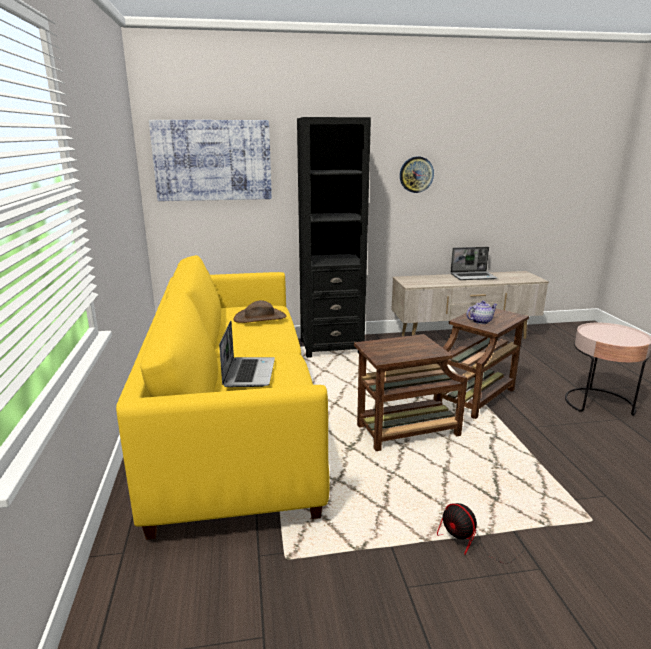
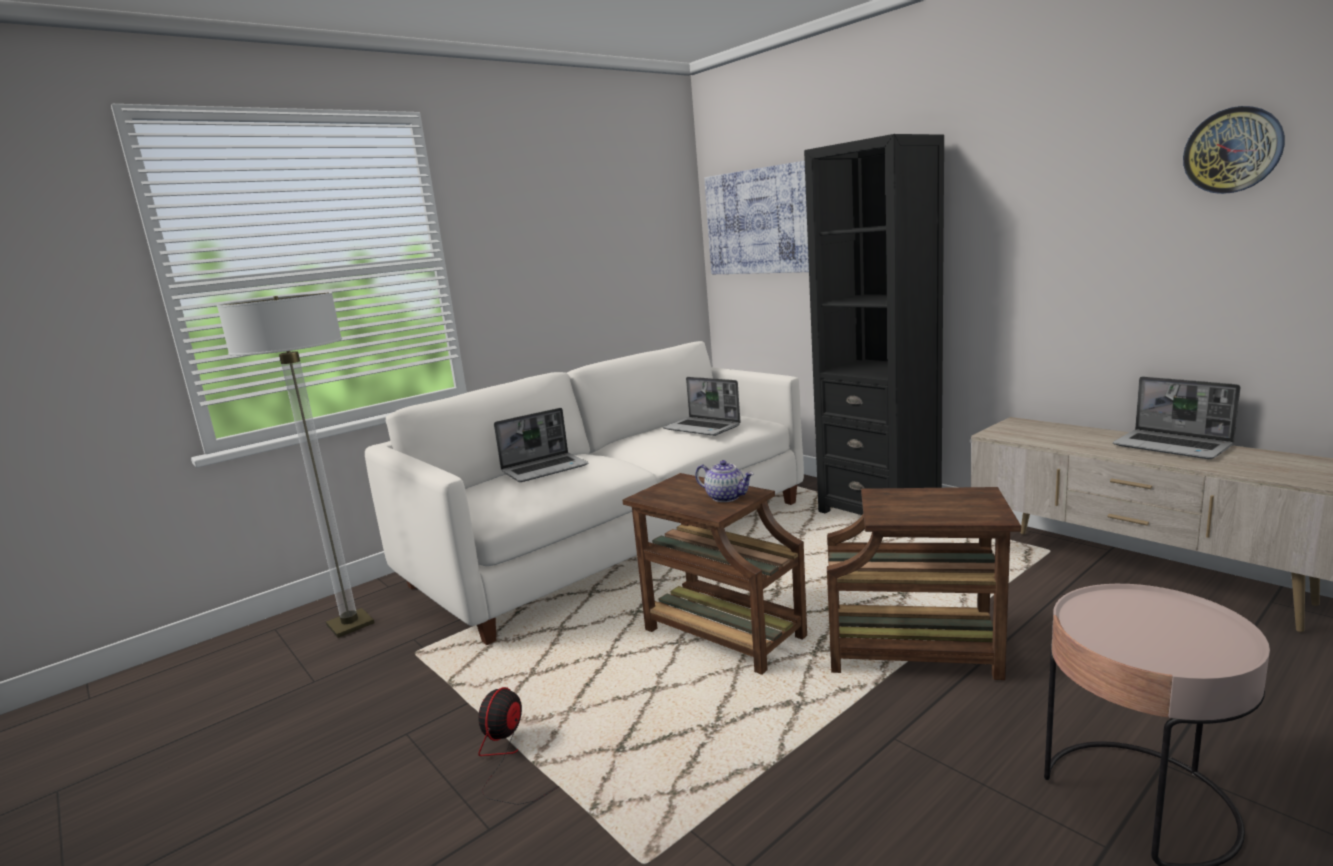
camera: 60 degrees right, 5 degrees down
(174, 593) = (350, 625): none -> floor lamp
(234, 423) = (615, 542): yellow sofa -> white sofa
(260, 318) = (703, 428): brown hat -> laptop
(416, 174) = (1062, 224): wall clock -> wall clock (1232, 150)
(480, 321) = (902, 504): teapot -> teapot (726, 497)

